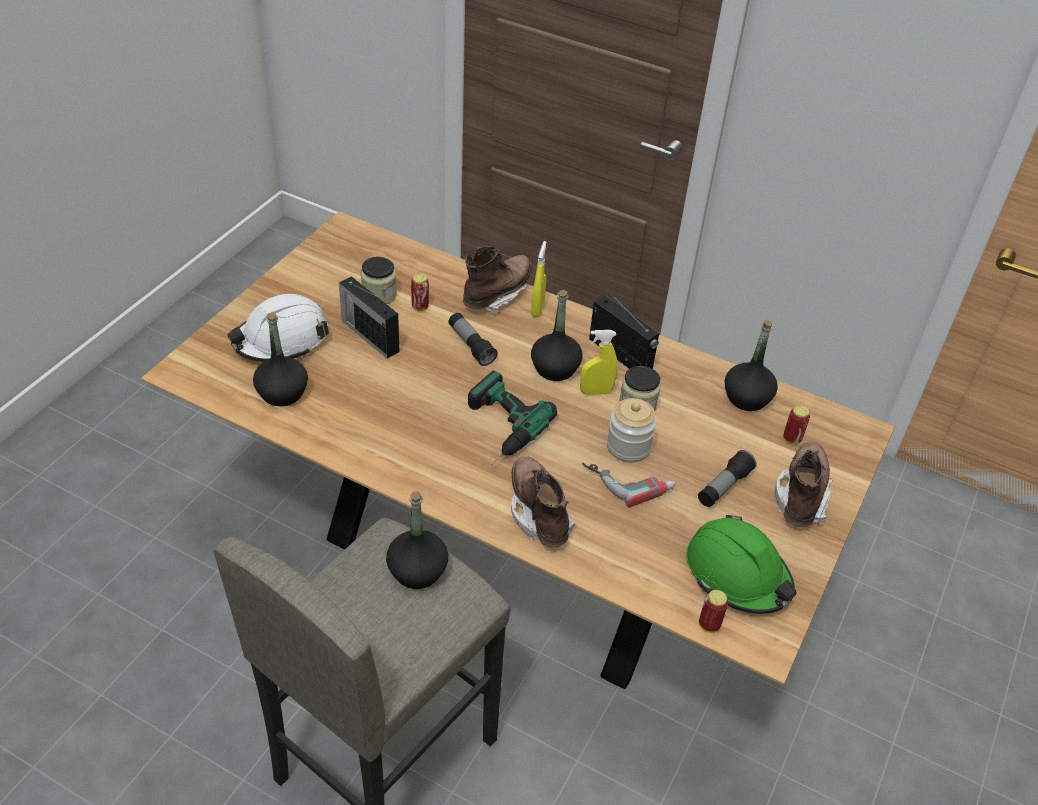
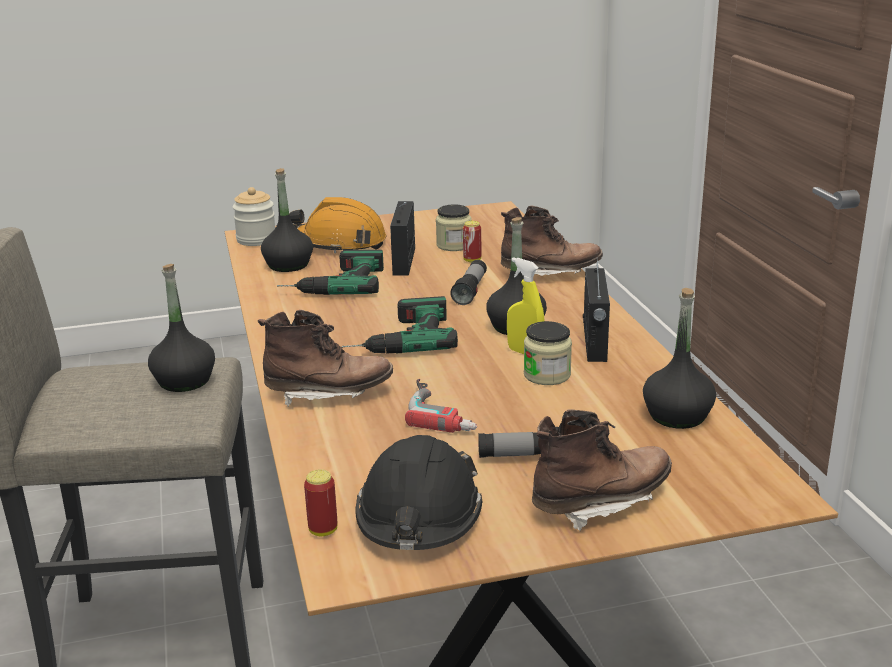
camera: 50 degrees right, 20 degrees down
(281, 340) = (340, 243): white hard hat -> orange hard hat
(354, 394) = (332, 282): none -> power drill
(537, 309) = (570, 292): yellow spray bottle -> none
(538, 513) = (329, 394): brown boot -> brown boot turned 60 degrees clockwise
(628, 447) = (486, 393): jar -> jar (256, 240)
(737, 575) = (419, 516): green hard hat -> black hard hat
(791, 439) = (672, 462): can -> none

